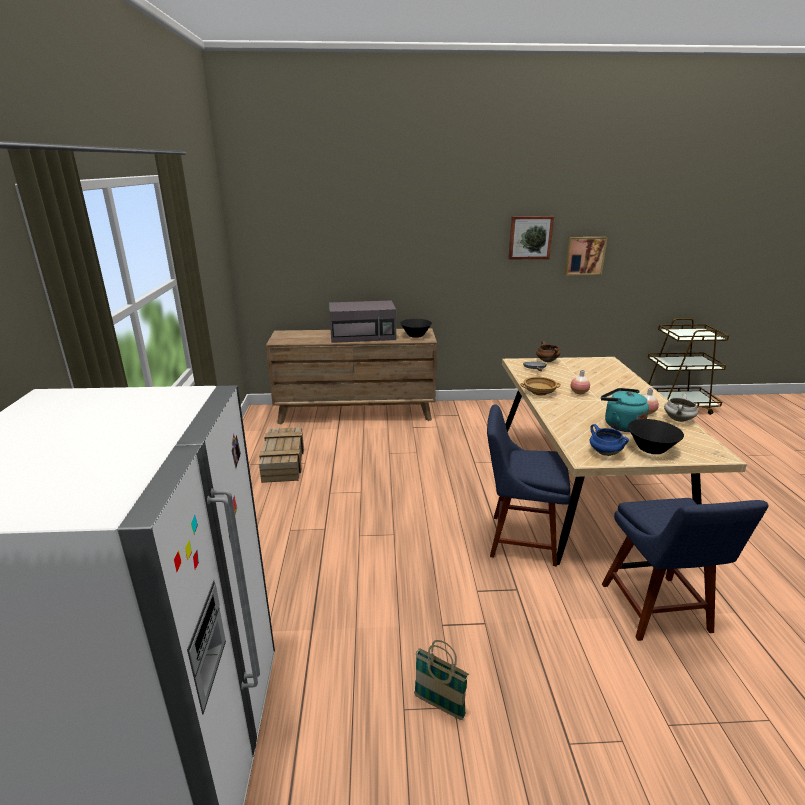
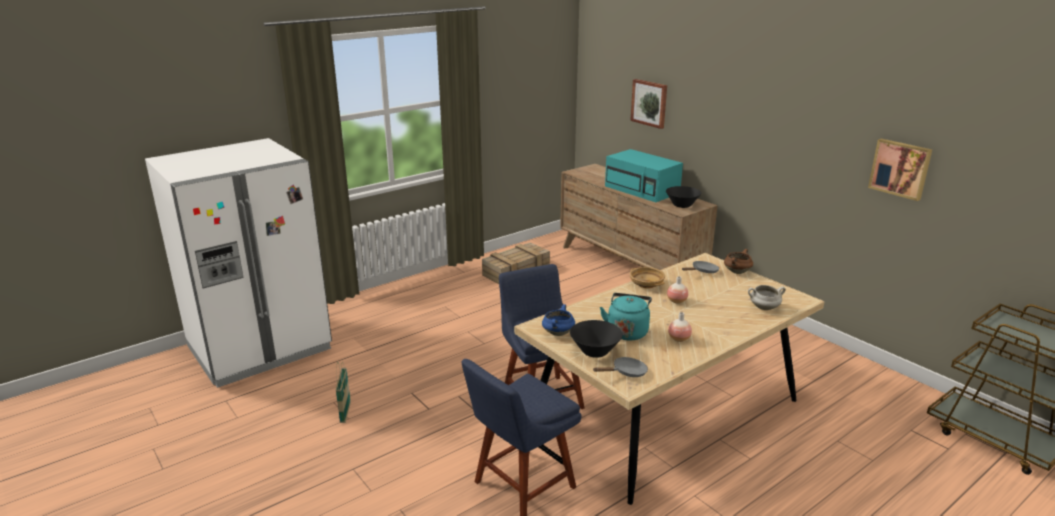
camera: 55 degrees right, 0 degrees up
(363, 335) = (642, 190): grey microwave -> turquoise microwave
(530, 237) = (832, 128): picture -> picture (649, 103)
(678, 420) = (687, 357): white cooking pot -> white cooking pot (764, 308)
(696, 449) = (626, 372): none -> grey frying pan

